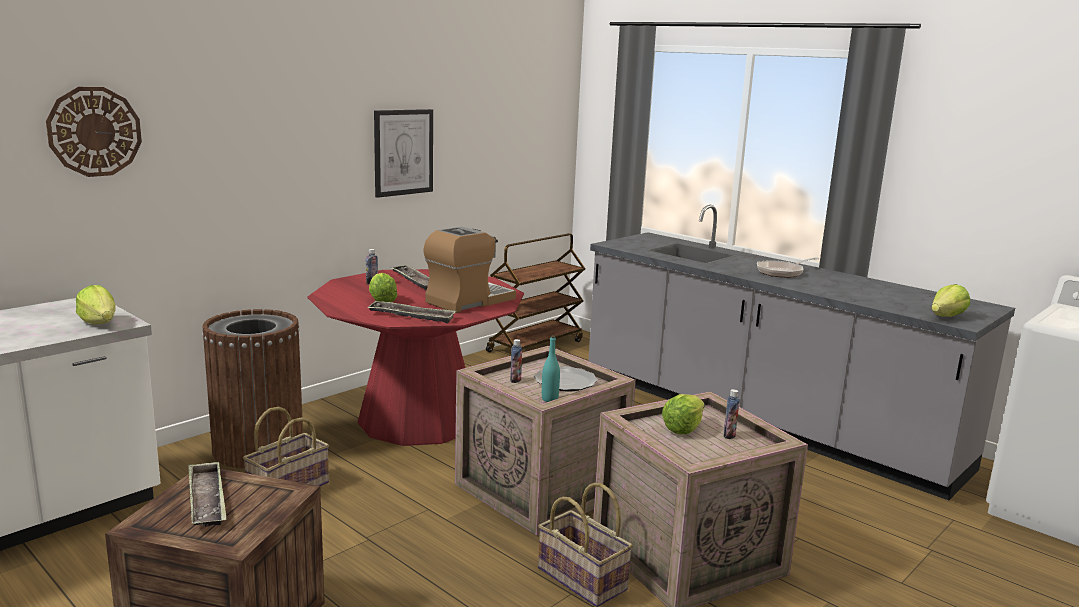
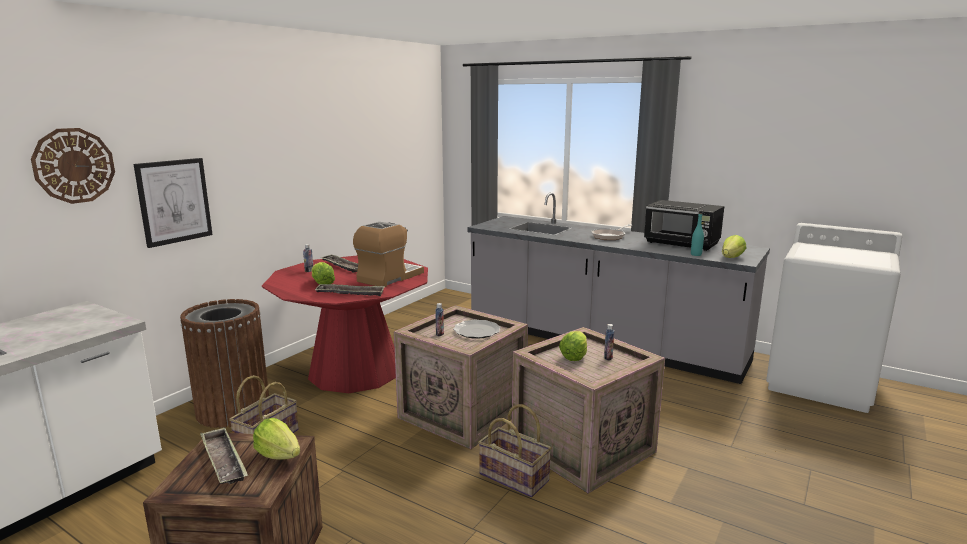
camera: 10 degrees left, 0 degrees up
(100, 323) = (99, 324): lettuce -> lettuce (279, 455)
(403, 152) = (321, 168): picture -> picture (174, 201)
(535, 346) = (426, 306): brown cart -> none
(549, 399) = (470, 345): turquoise bottle -> turquoise bottle (696, 254)
(883, 291) = (682, 244): none -> black microwave

